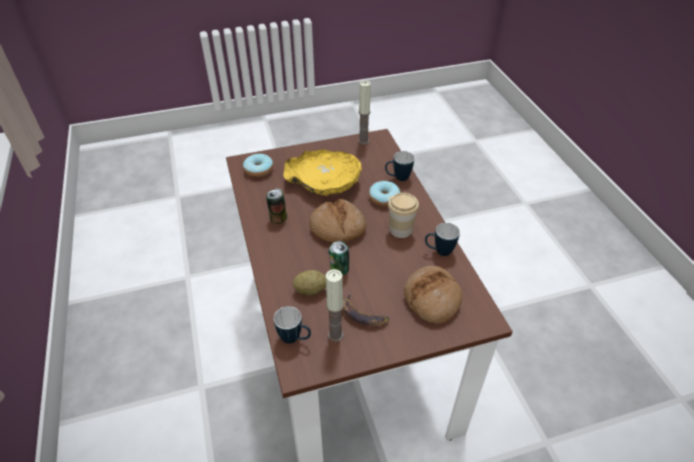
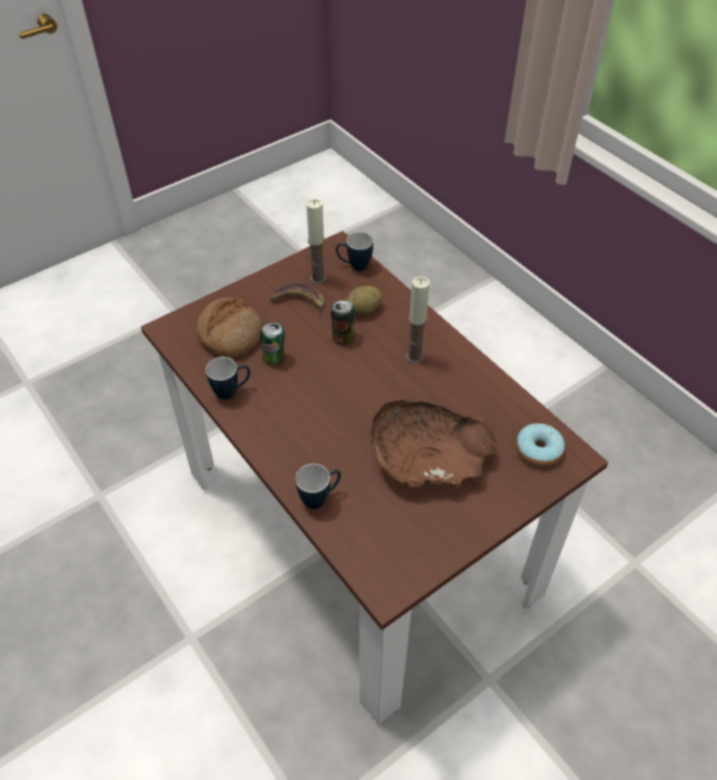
camera: 160 degrees right, 5 degrees up
(278, 218) = (454, 380): can -> can (274, 358)
(324, 182) = (428, 457): yellow bowl -> brown bowl
(337, 228) = (371, 388): bread -> none
(363, 141) = (410, 570): candle -> candle (415, 357)
(384, 198) = (328, 453): donut -> none
(400, 230) = (288, 408): cup -> none

